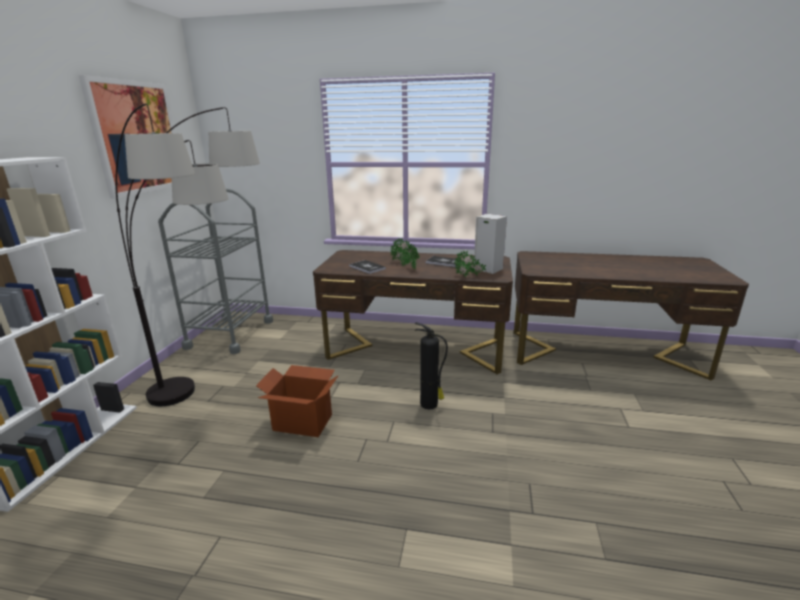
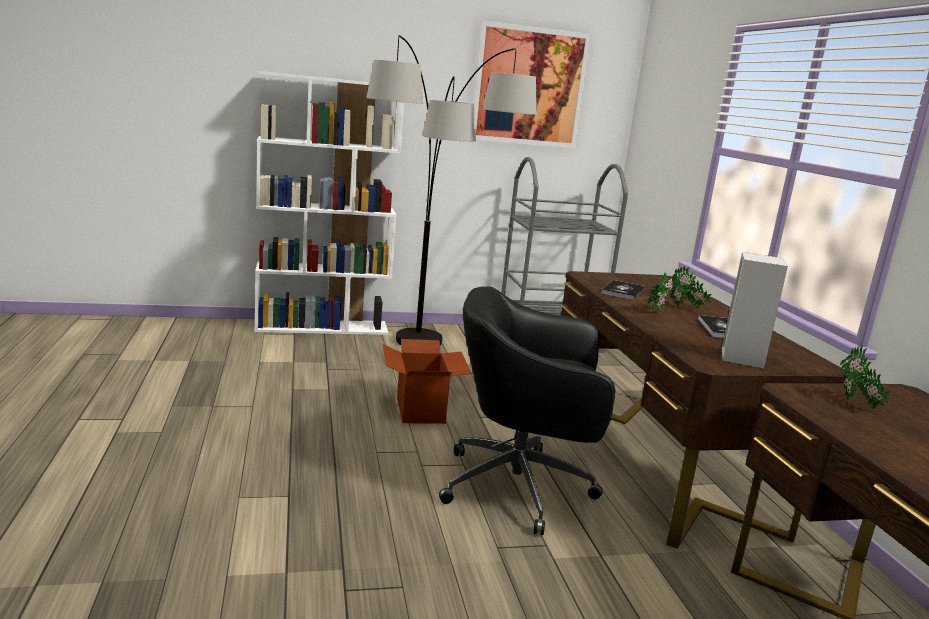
camera: 65 degrees right, 5 degrees down
(430, 404) = (521, 487): fire extinguisher -> black office chair
(468, 277) = (678, 344): potted plant -> potted plant (856, 404)

